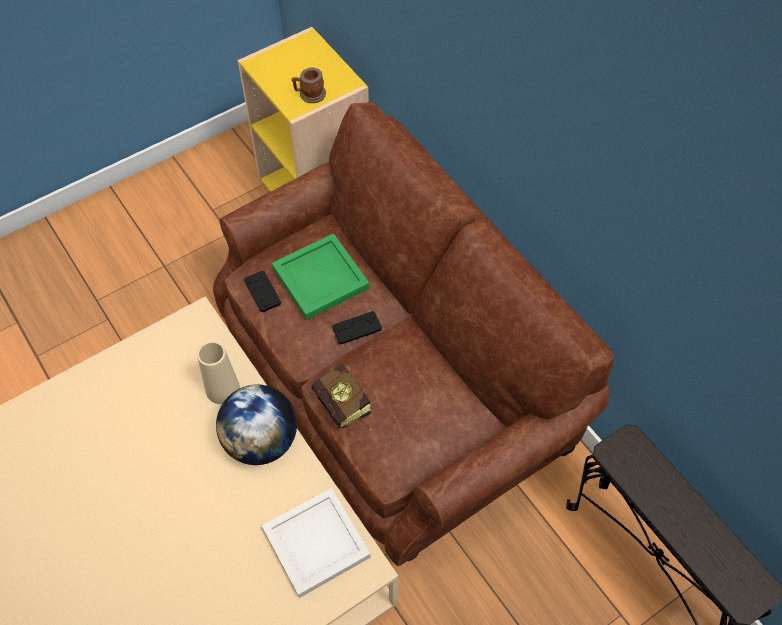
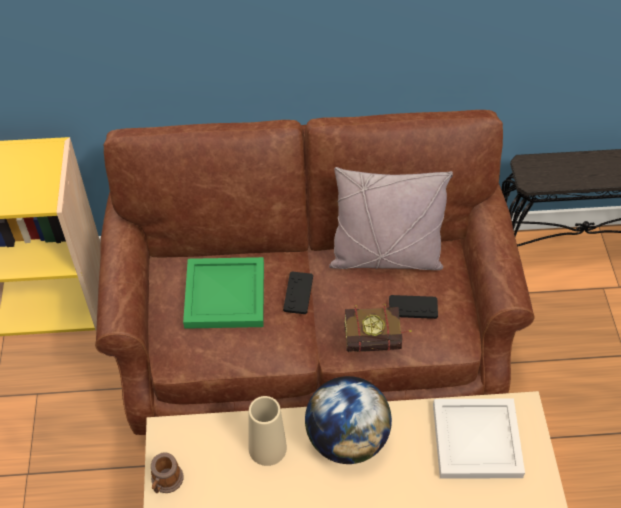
camera: 60 degrees left, 5 degrees down
(262, 292) = (203, 349): black game controller -> black game controller (413, 307)
(309, 94) = (38, 182): mug -> mug (165, 482)
(437, 374) = (385, 257): none -> purple pillow

